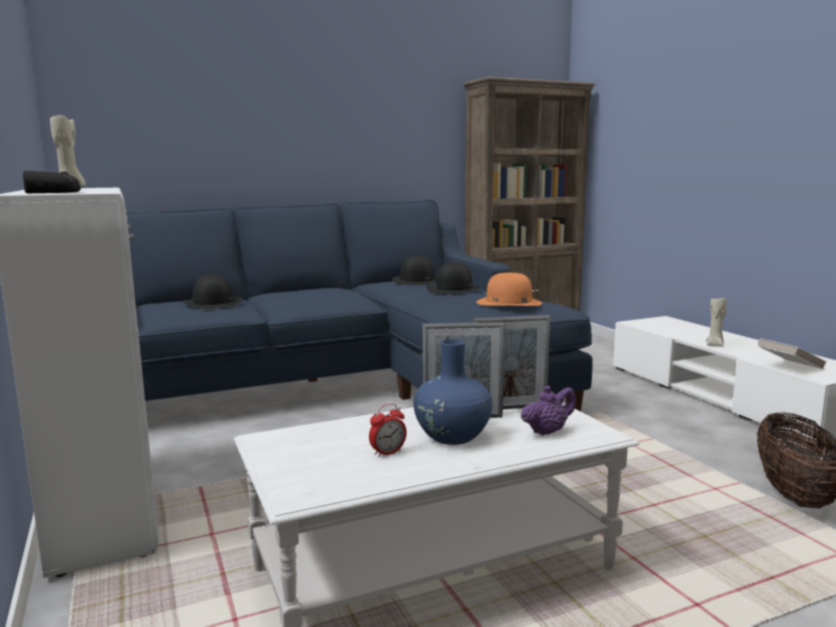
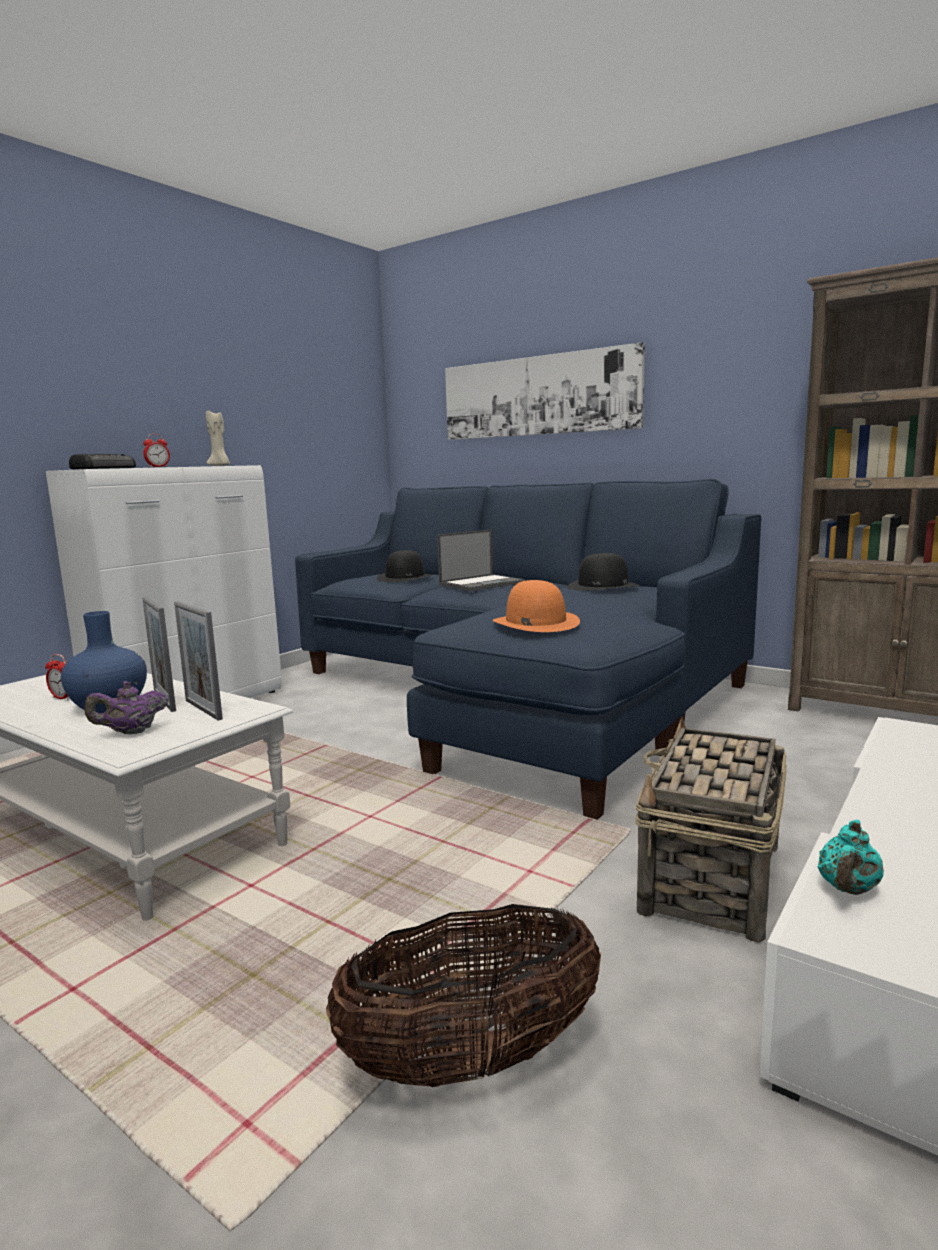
camera: 60 degrees right, 0 degrees up
(86, 190) = (158, 467): none -> alarm clock
(252, 126) = (538, 396): none -> picture
(310, 295) = (482, 583): none -> laptop
(453, 289) = (579, 600): black hat -> none
(547, 431) = (131, 732): purple teapot -> purple teapot turned 120 degrees clockwise
(662, 413) = (711, 879): none -> basket
(715, 345) = (886, 803): beige candle -> none
(789, 367) = (848, 889): white book -> turquoise teapot

